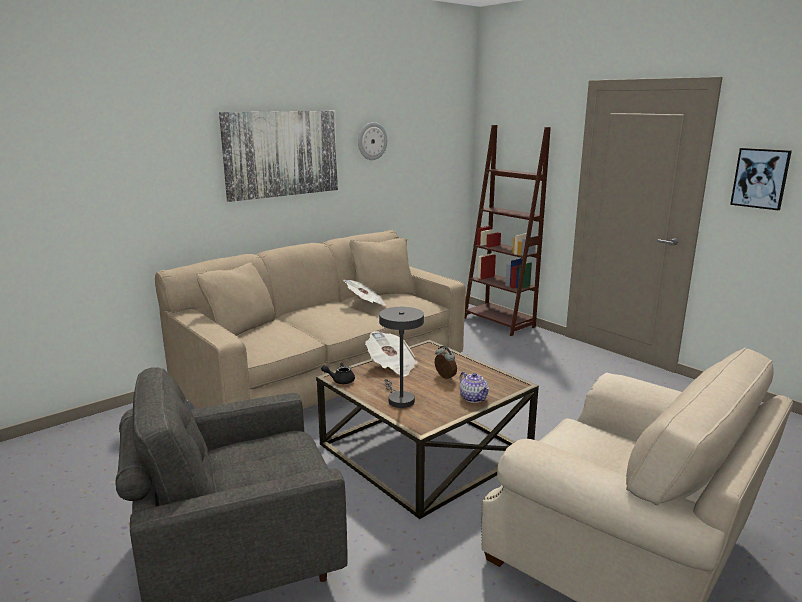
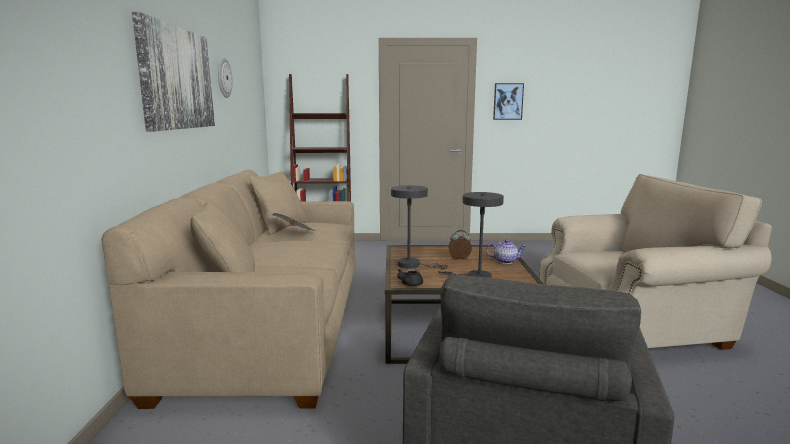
camera: 50 degrees left, 5 degrees down
(392, 366) = (413, 265): newspaper -> grey table lamp

